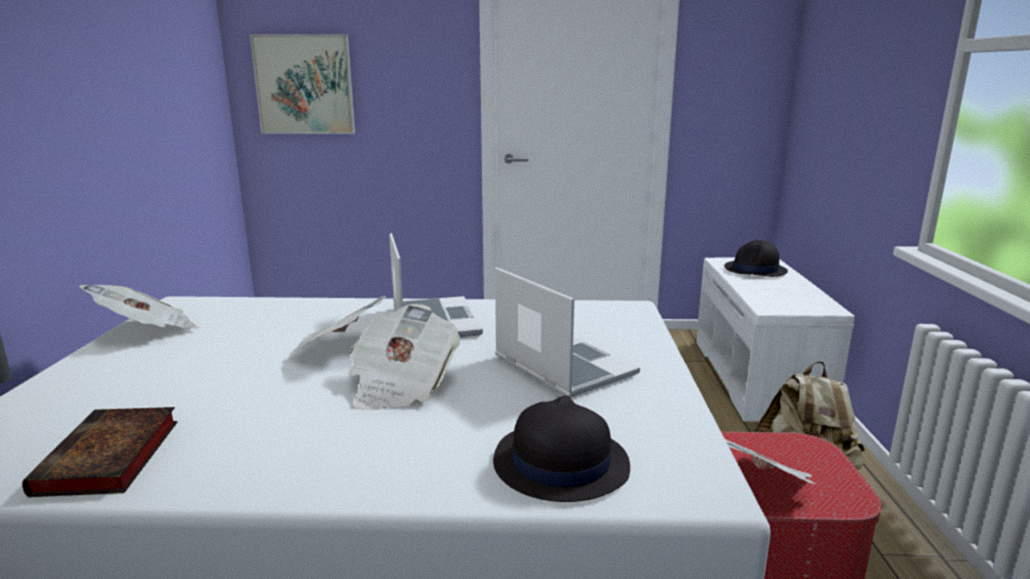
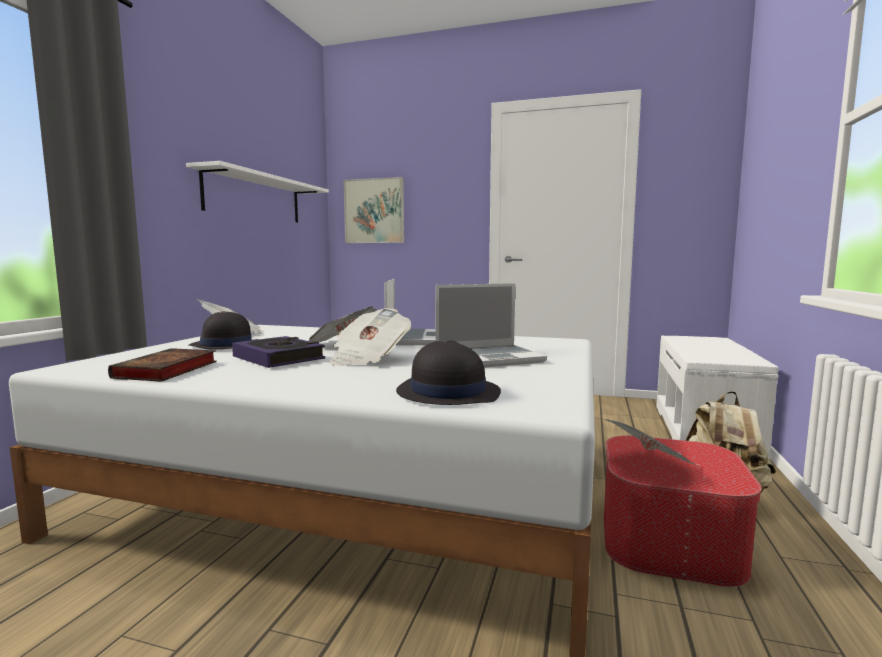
camera: 15 degrees right, 10 degrees down
(124, 86) = (254, 198): none -> white shelf
(268, 398) = (279, 358): none -> book
(561, 366) = (489, 358): laptop -> laptop turned 90 degrees clockwise
(755, 270) = (701, 342): black hat -> black hat (225, 345)

